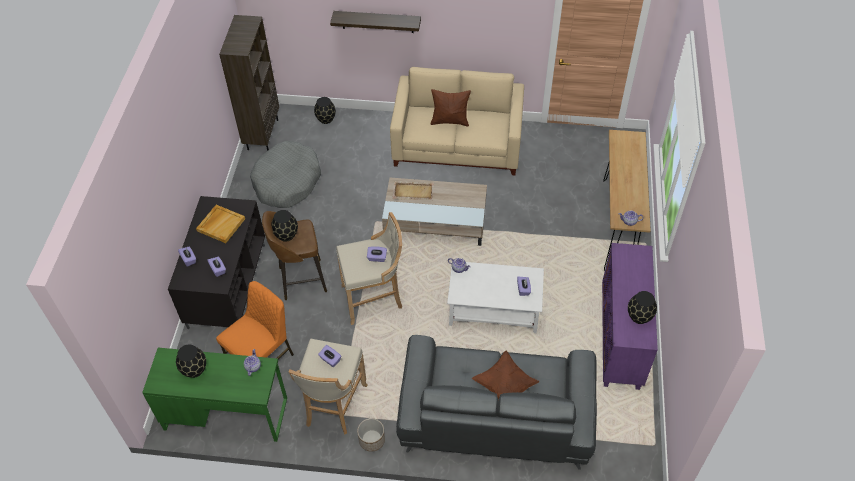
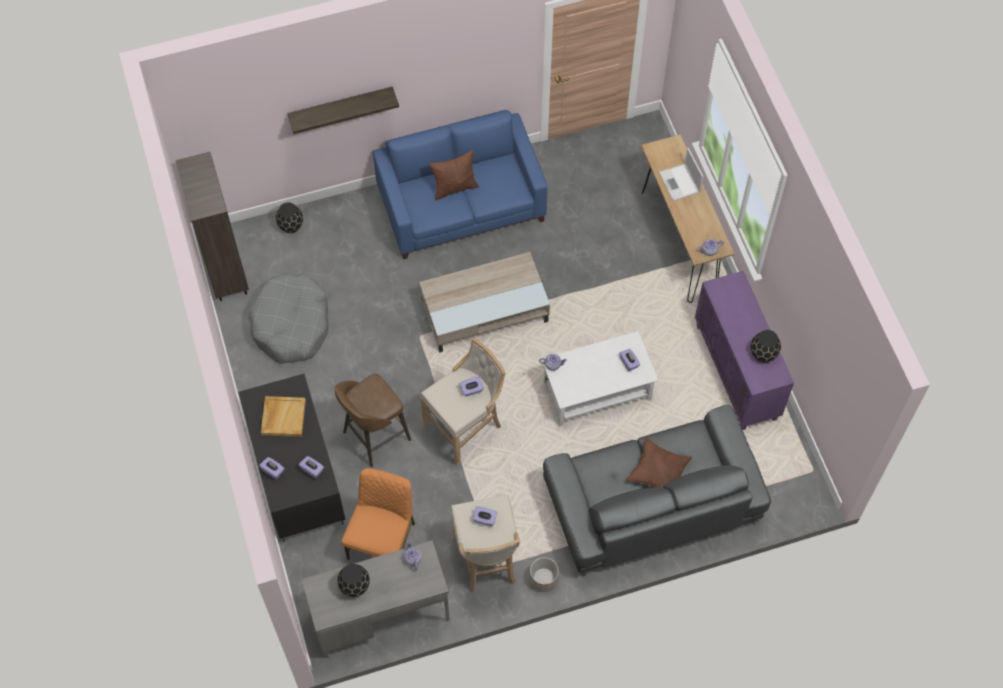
camera: 25 degrees left, 10 degrees up
(225, 413) = (380, 614): green desk -> grey desk
(286, 235) = (362, 402): black vase -> none
(412, 191) = (454, 290): beige tray -> none
(458, 144) = (461, 205): beige sofa -> blue sofa
(628, 165) = (680, 183): none -> laptop

